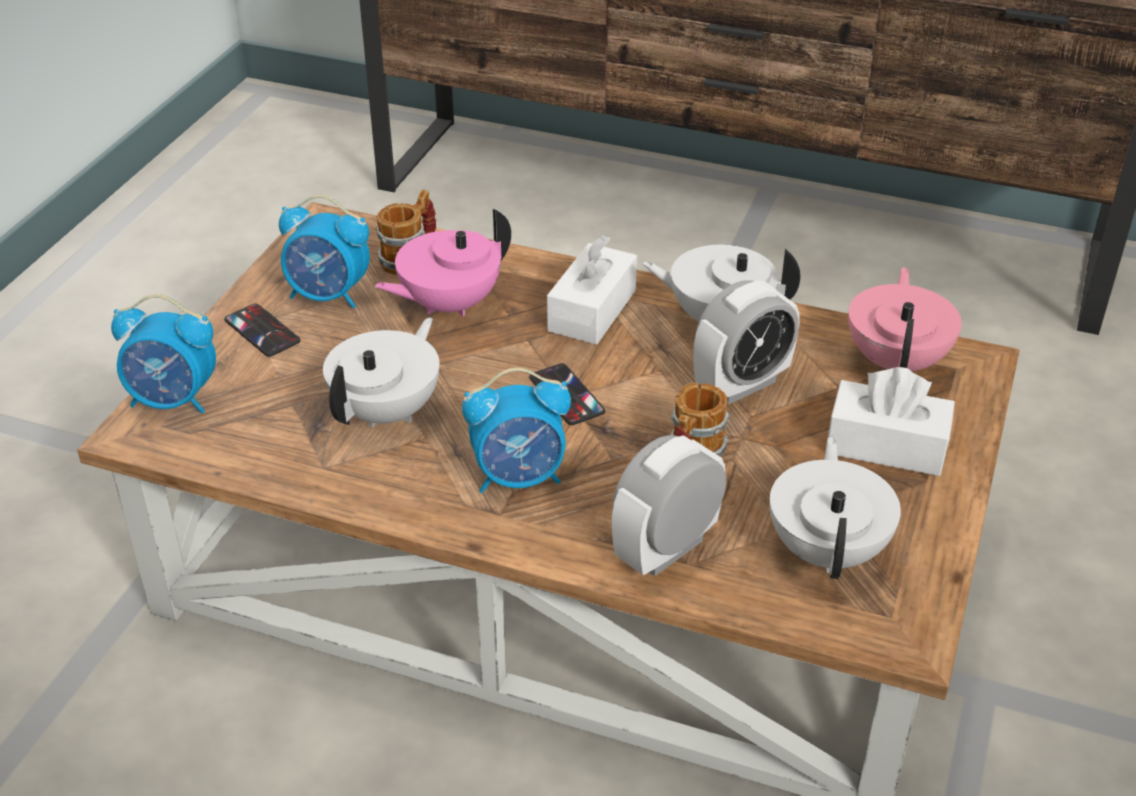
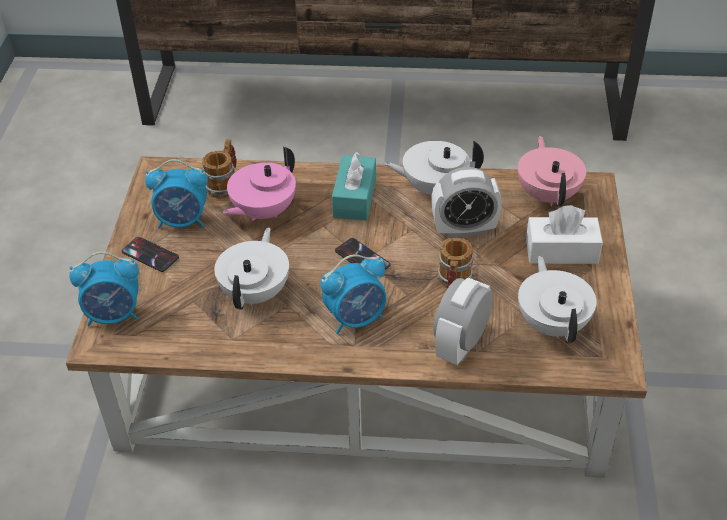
camera: 15 degrees left, 5 degrees up
(592, 310) = (354, 198): white tissue box -> turquoise tissue box
(741, 385) = (464, 229): alarm clock -> alarm clock turned 45 degrees clockwise

